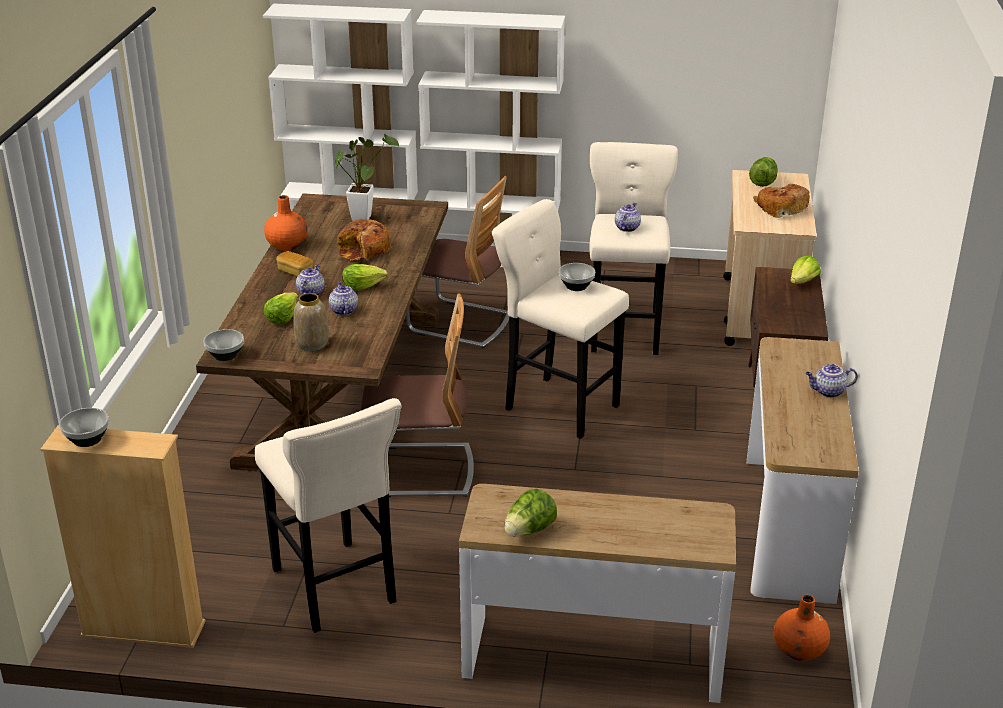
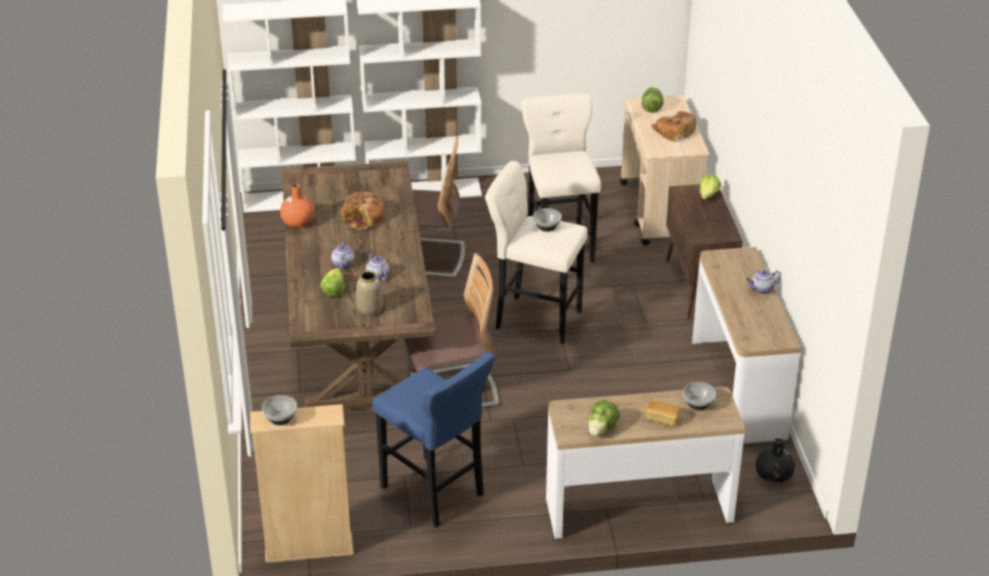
camera: 15 degrees left, 5 degrees up
(226, 355) = (308, 329): bowl -> bowl (698, 404)
(295, 272) = (320, 246): bread -> bread (662, 419)
(335, 590) = (435, 494): beige stool -> blue stool
(362, 286) = (381, 252): lettuce -> none
(363, 216) = (345, 185): potted plant -> none
(627, 227) = (562, 166): teapot -> none
(799, 650) = (773, 476): orange vase -> black vase

